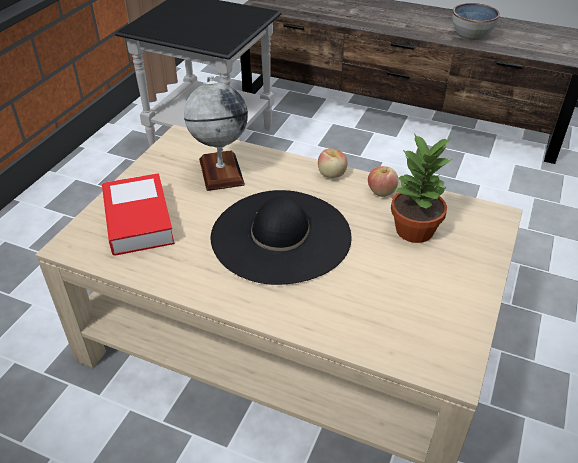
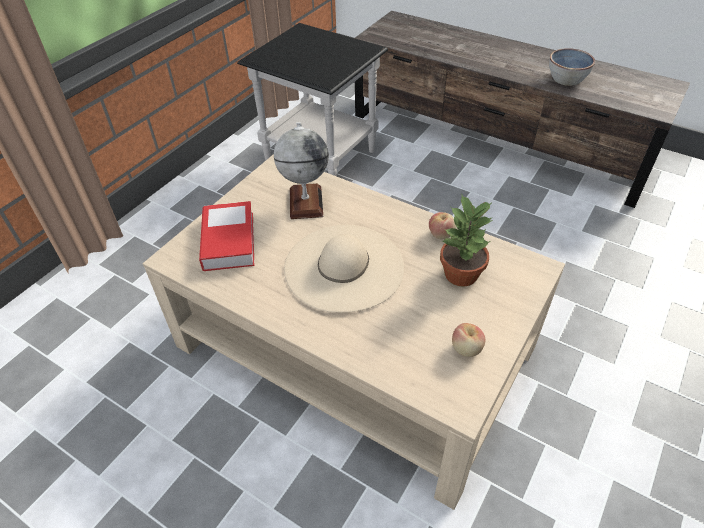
camera: 10 degrees right, 5 degrees up
(281, 235) = (344, 267): black hat -> beige hat
(331, 174) = (400, 213): apple -> apple (466, 349)

